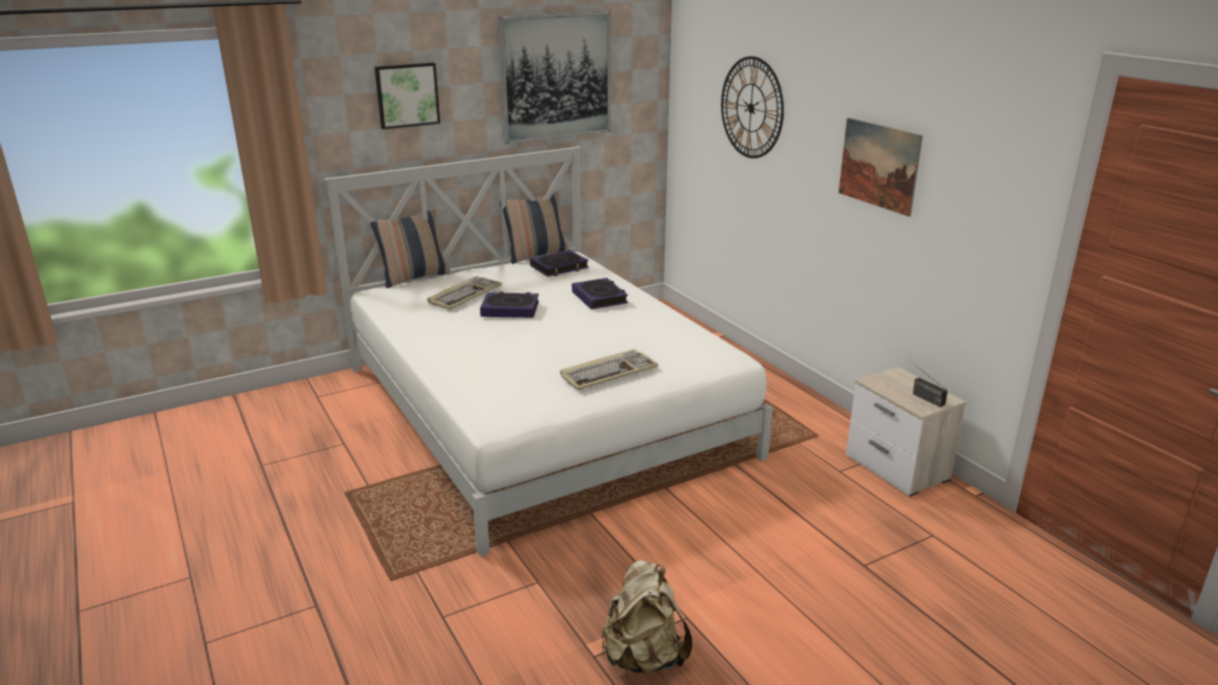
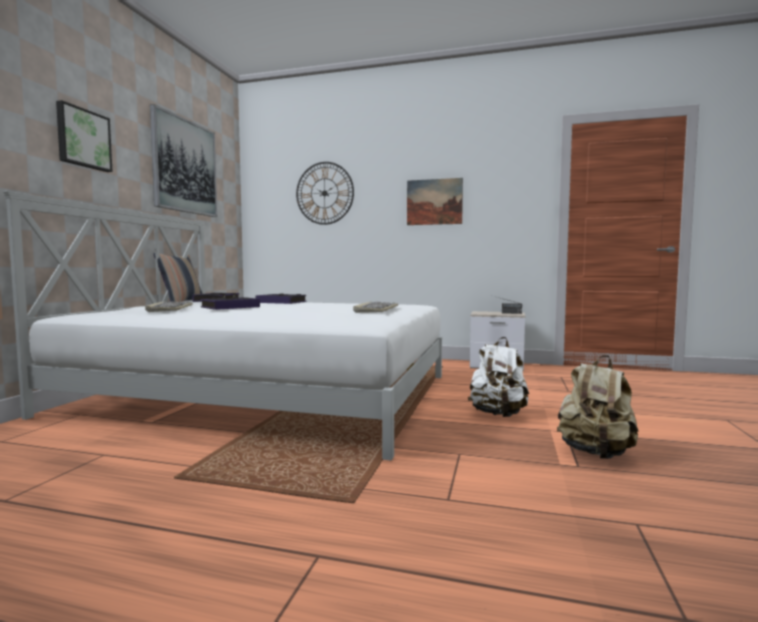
camera: 45 degrees left, 20 degrees down
(414, 278) = (92, 311): pillow -> none
(680, 556) = (498, 414): none -> white backpack

